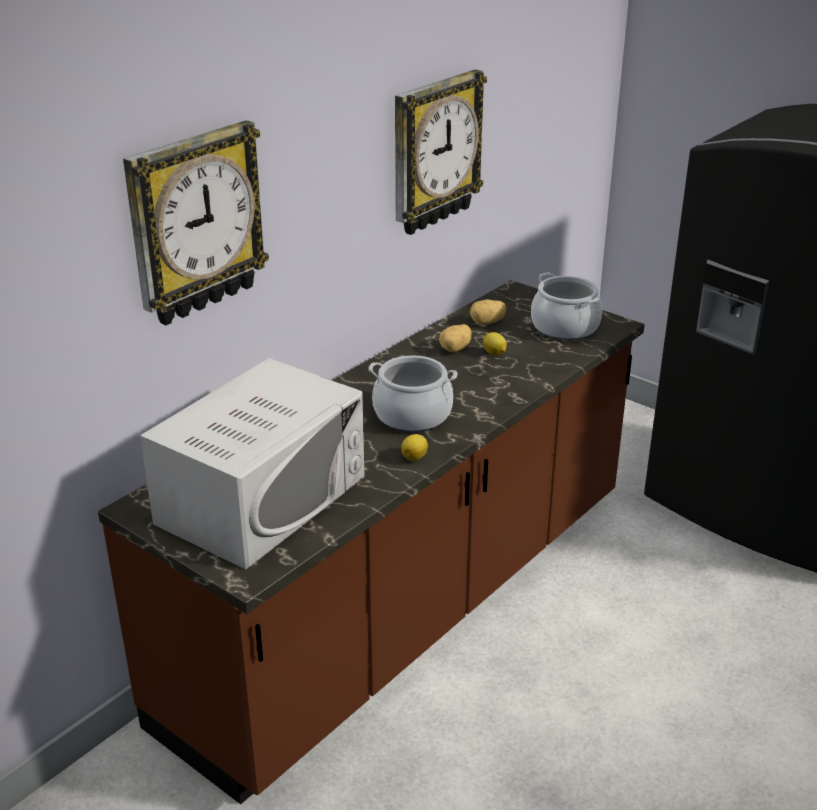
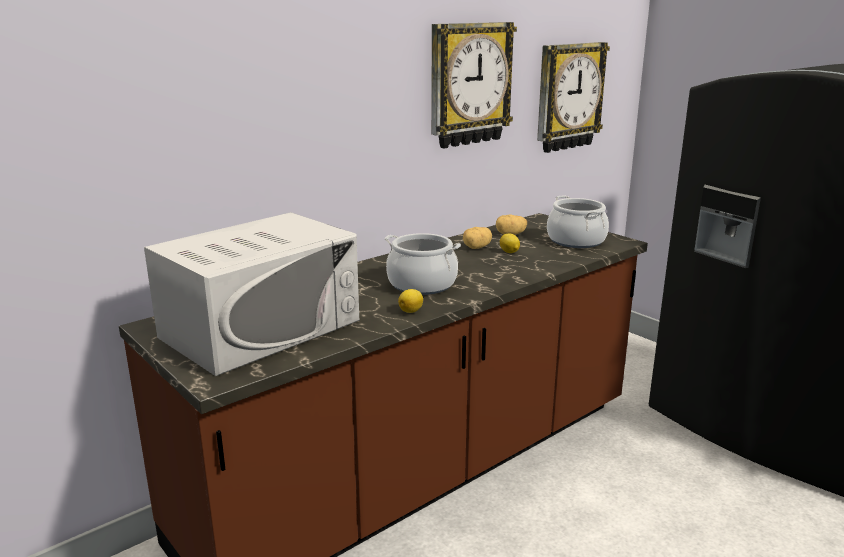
camera: 10 degrees right, 10 degrees down
(195, 223) = (231, 85): wall clock -> wall clock (568, 96)

